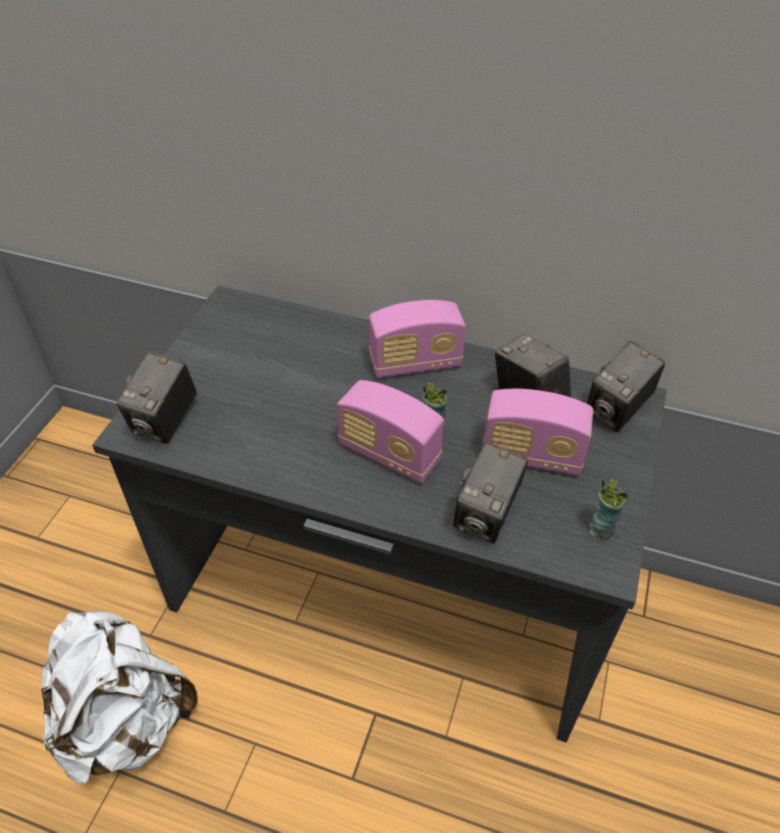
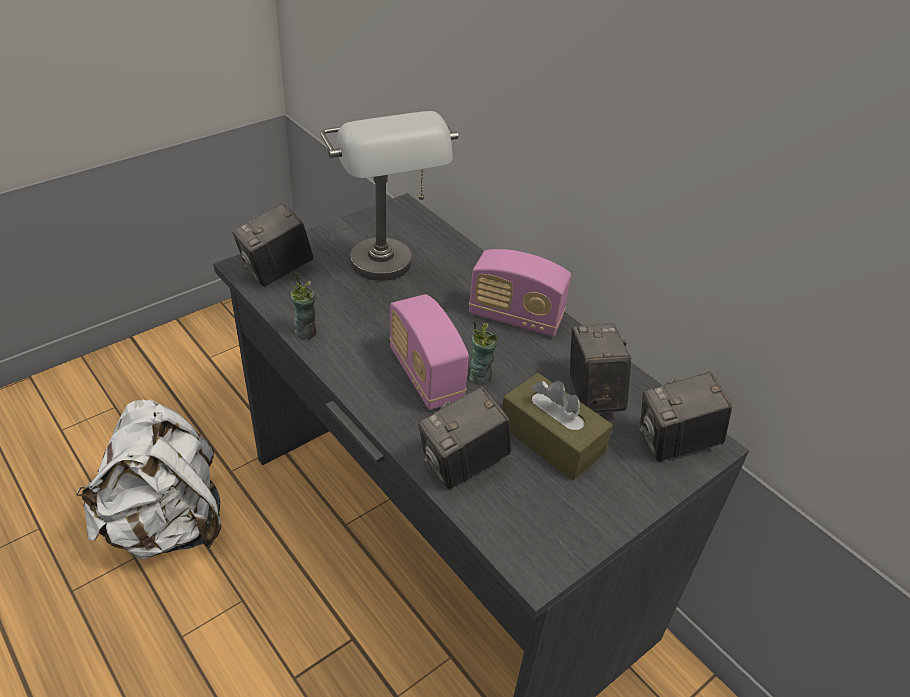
camera: 30 degrees right, 5 degrees down
(275, 373) = (390, 274): none -> grey table lamp
(531, 456) = (551, 439): radio -> brown tissue box
(601, 529) = (560, 533): cup -> cup (306, 332)

